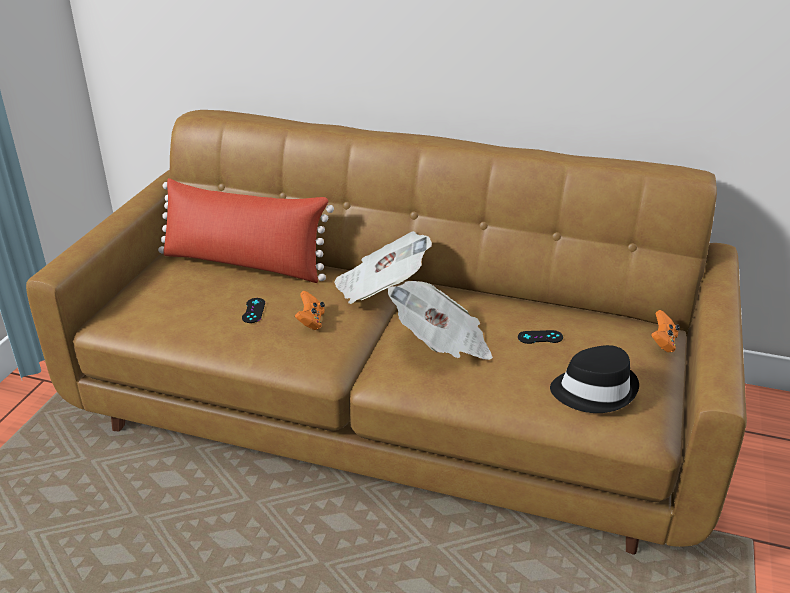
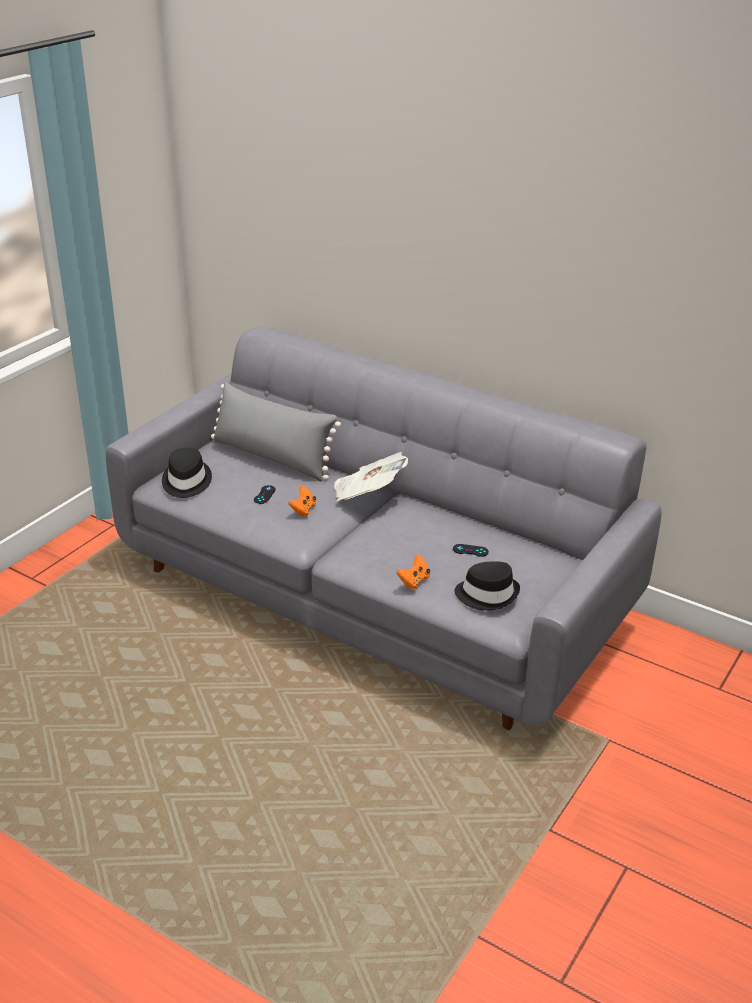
camera: 15 degrees right, 0 degrees up
(144, 311) = (186, 482): none -> black hat
(244, 264) = (272, 457): red pillow -> grey pillow
(395, 406) = (374, 592): brown sofa -> grey sofa
(441, 344) = (392, 543): newspaper -> none
(663, 343) = (566, 571): orange game controller -> orange game controller (414, 581)

